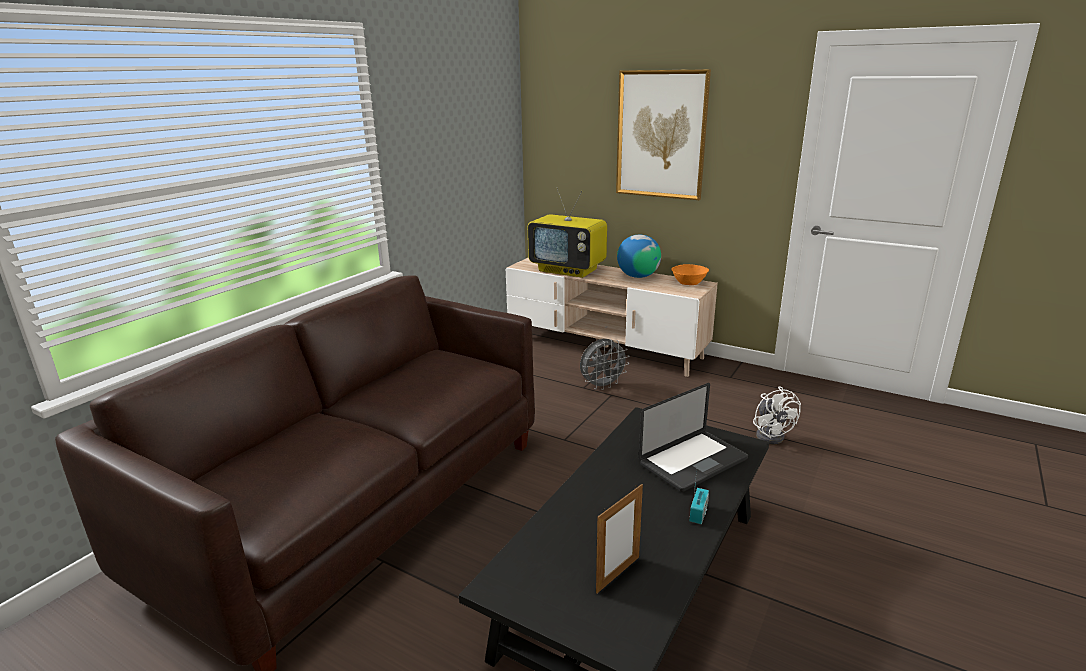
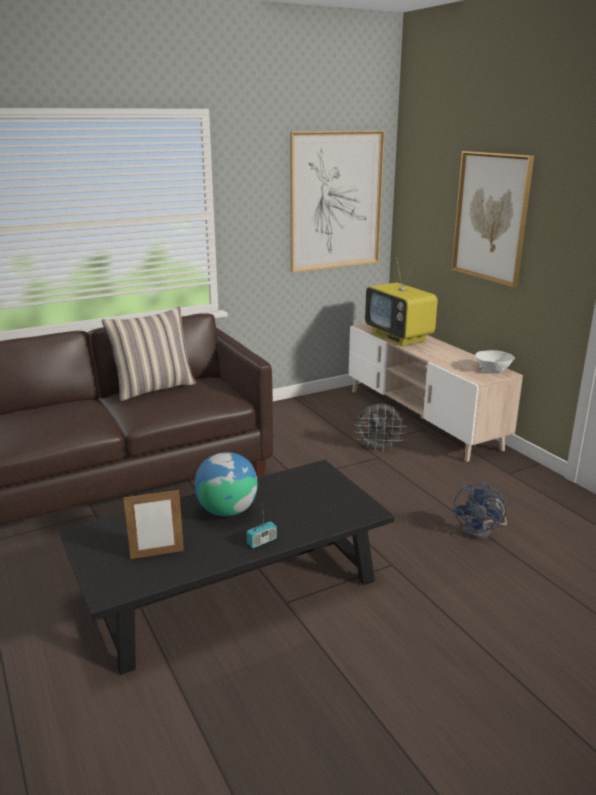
camera: 30 degrees right, 0 degrees up
(387, 379) = (154, 388): none -> pillow
(480, 133) = (336, 201): none -> picture
(638, 276) = (453, 354): globe -> globe (227, 510)
(688, 282) = (493, 369): orange bowl -> white bowl
(693, 462) = (310, 509): laptop -> none
(771, 435) = (481, 530): white fan -> blue fan

